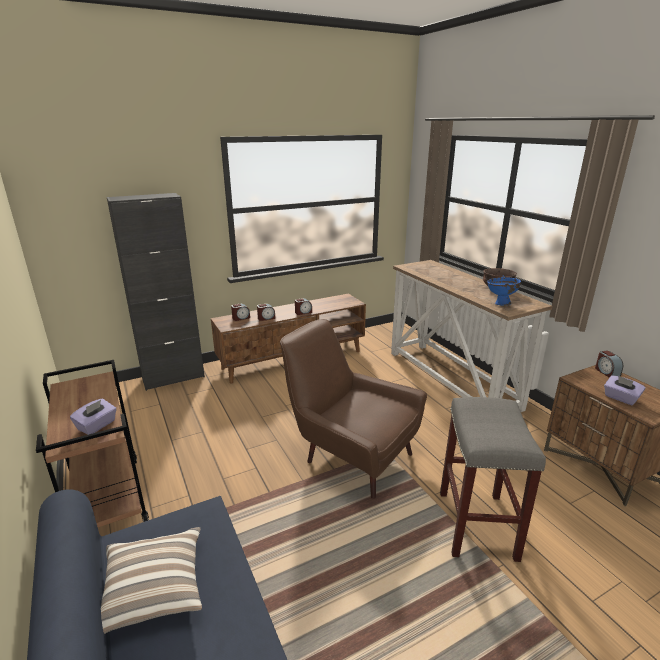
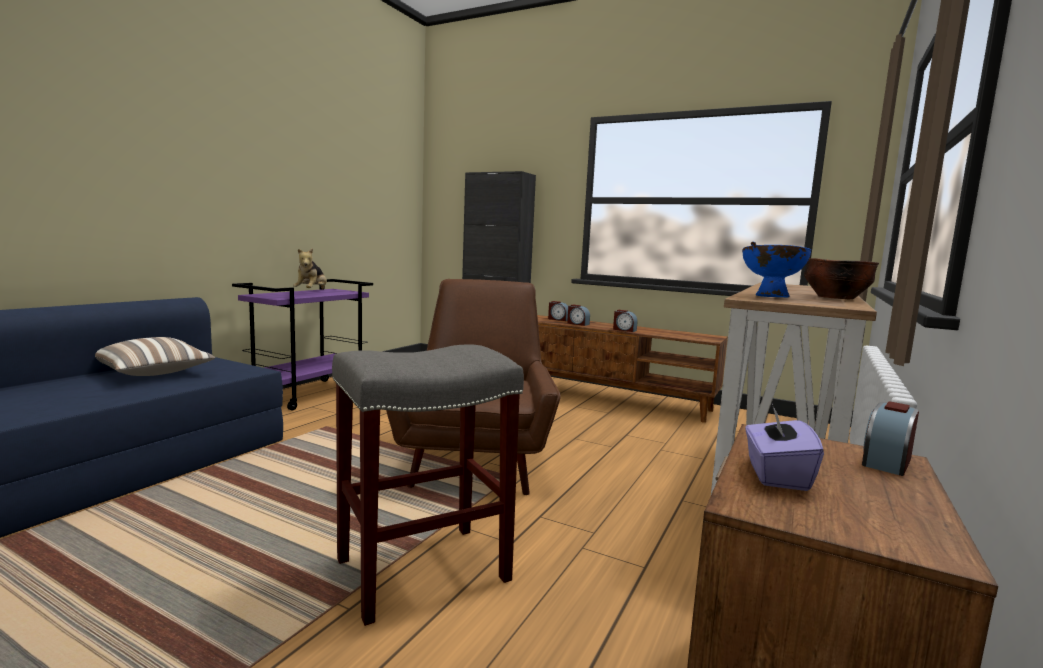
camera: 55 degrees right, 15 degrees down
(74, 403) = (312, 292): none -> plush toy
(97, 425) = (285, 296): purple tissue box -> none
(107, 500) = (310, 394): brown cart -> purple cart

